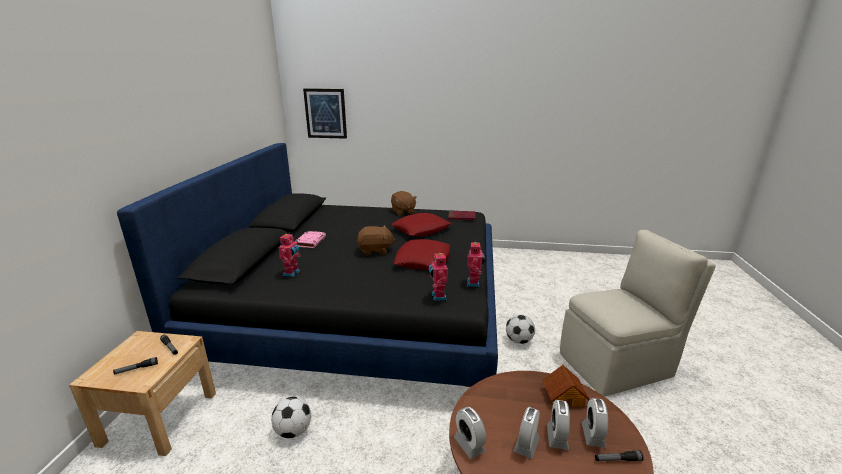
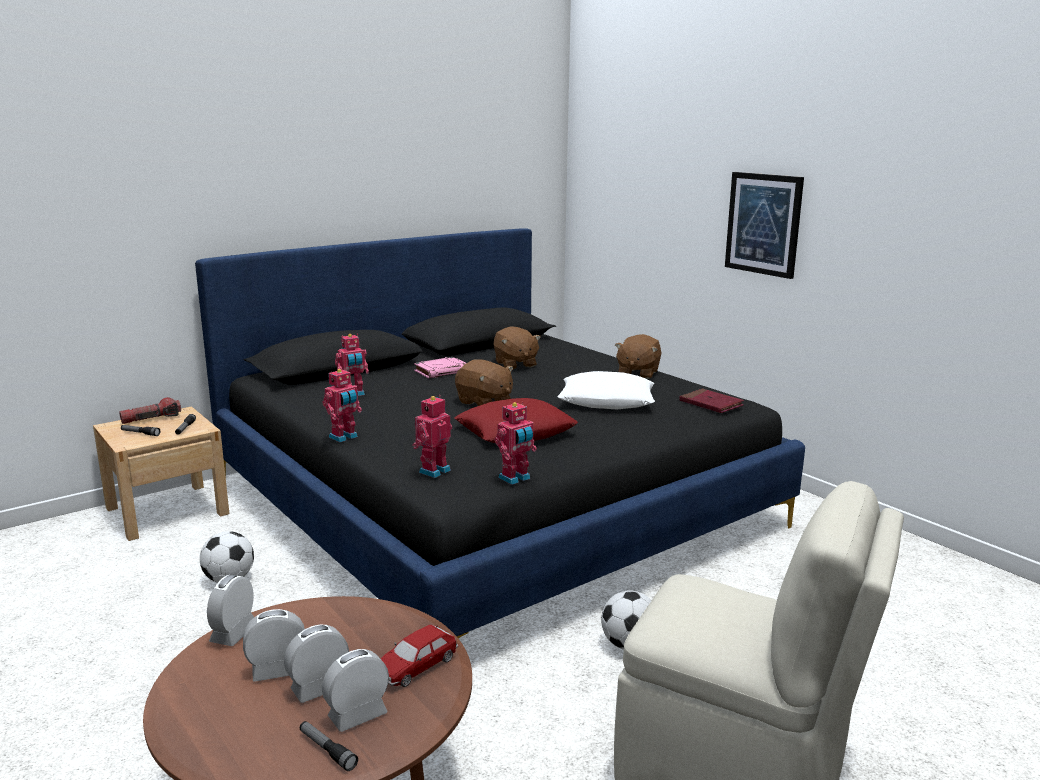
camera: 45 degrees right, 5 degrees down
(121, 354) = (151, 419): none -> flashlight
(325, 113) = (614, 190): picture -> picture (763, 224)
(340, 225) = (515, 364): none -> brown plush toy
(349, 300) = (344, 437): none -> toy robot
(421, 229) = (606, 400): red pillow -> white pillow
(564, 396) = (415, 666): toy house -> toy car

